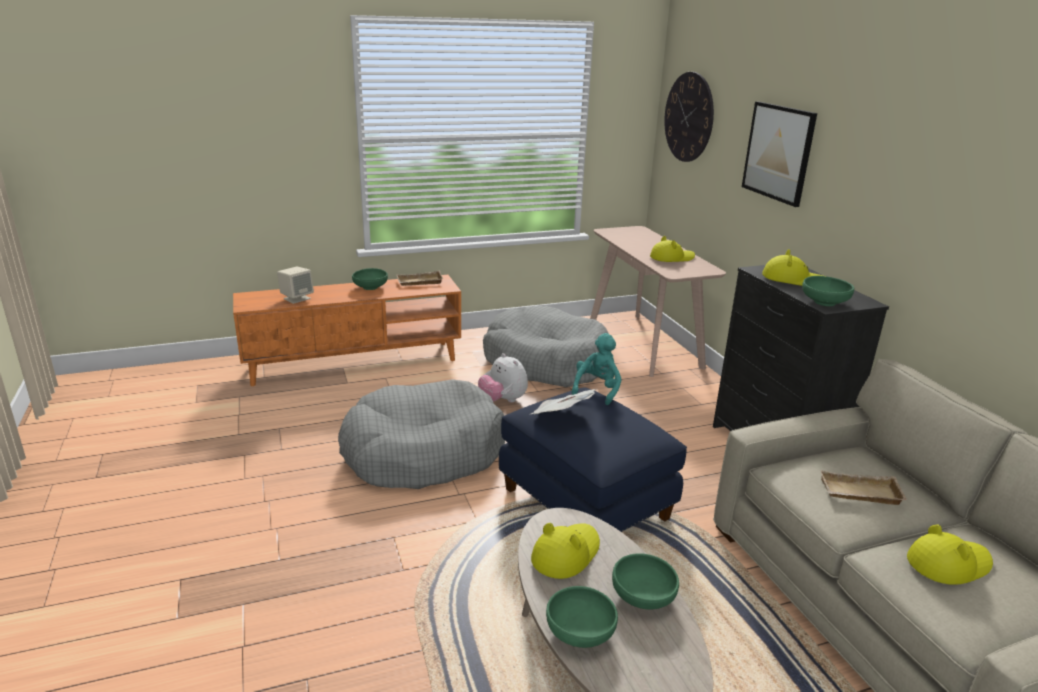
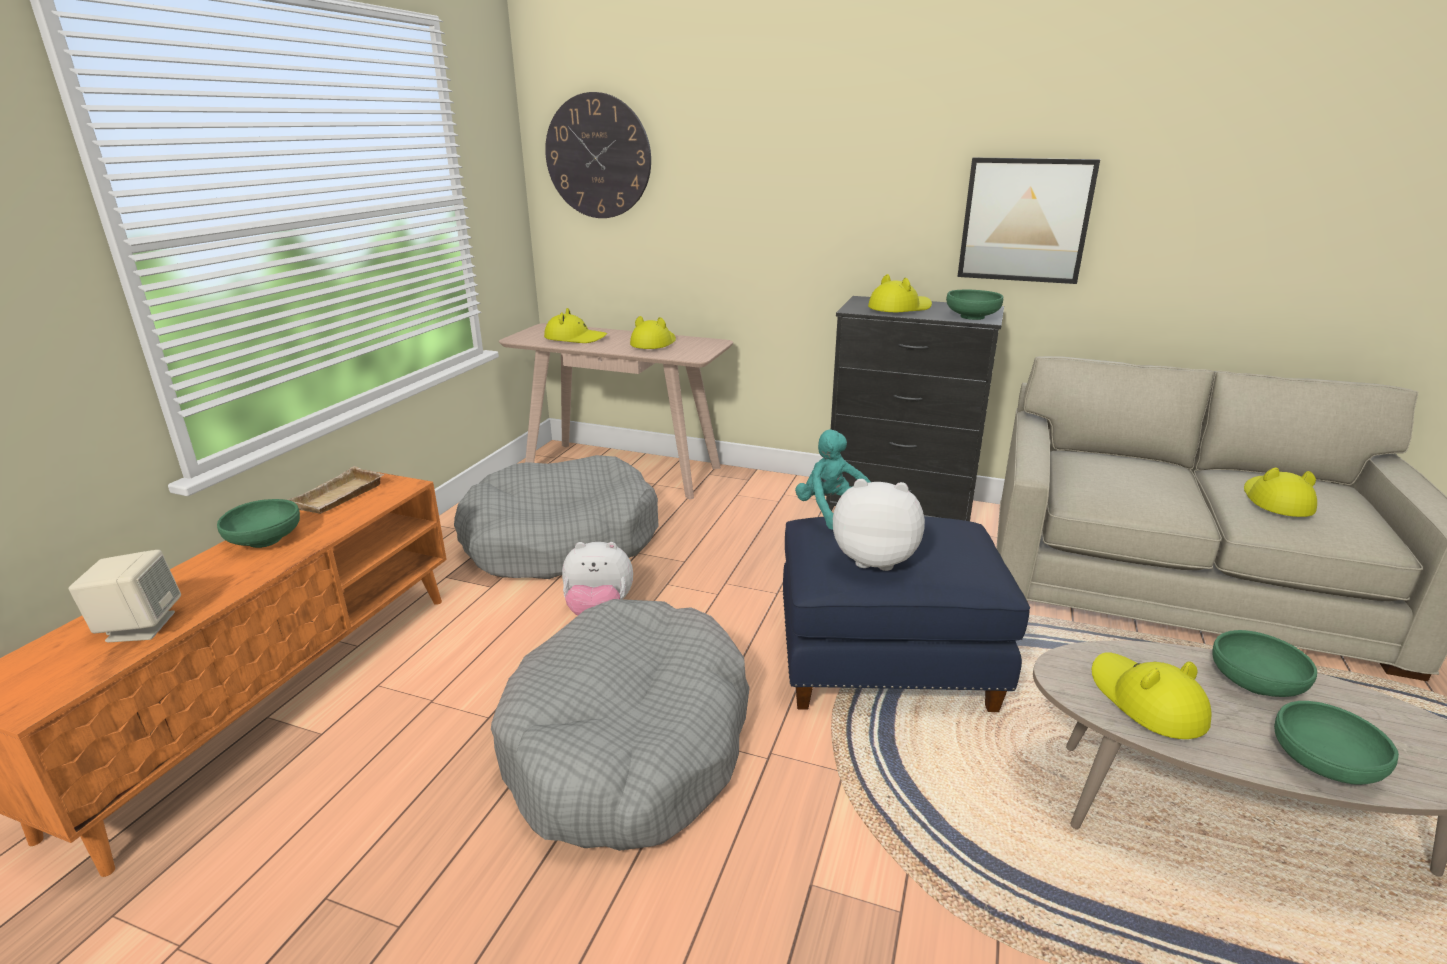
camera: 50 degrees left, 0 degrees up
(561, 417) = (874, 559): newspaper -> plush toy
(636, 240) = (575, 338): none -> yellow hat
(778, 152) = (785, 173): picture -> picture (1025, 220)
(859, 494) = (1147, 484): beige tray -> none

